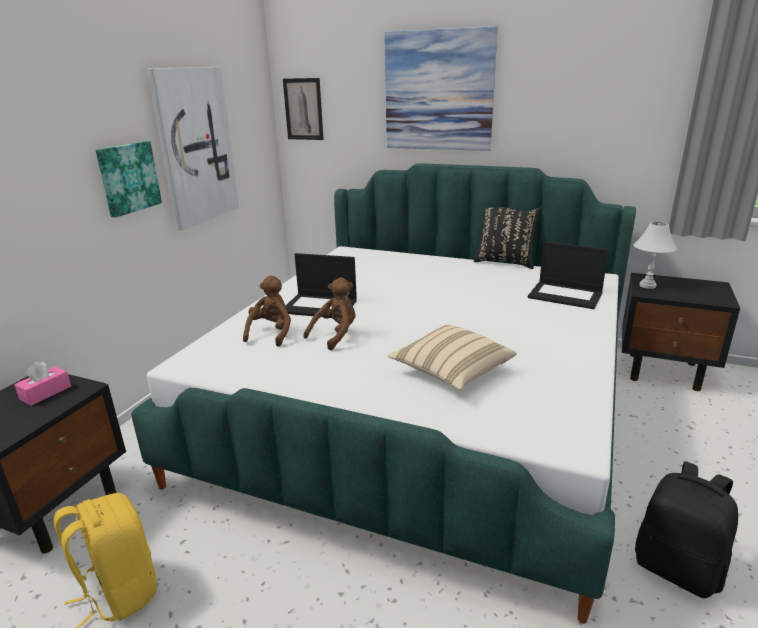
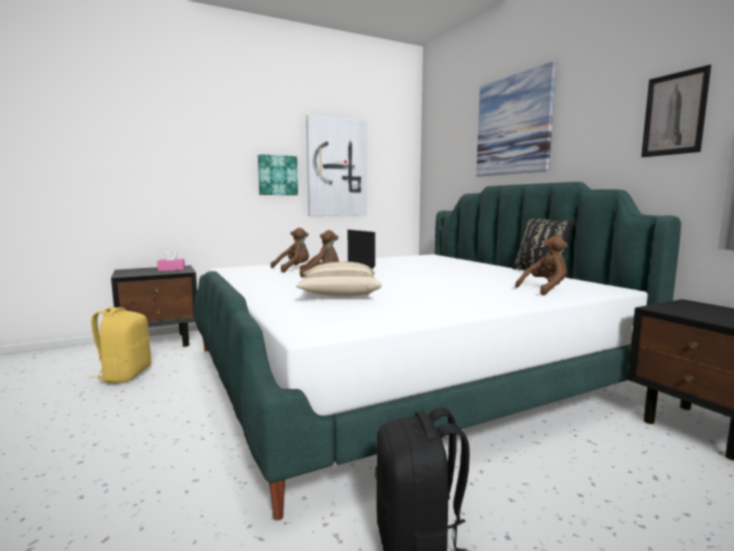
camera: 40 degrees right, 15 degrees down
(303, 109) = (434, 154): picture -> picture (674, 114)
(566, 295) = (545, 290): laptop -> brown plush toy
(647, 286) = (676, 306): white table lamp -> none

